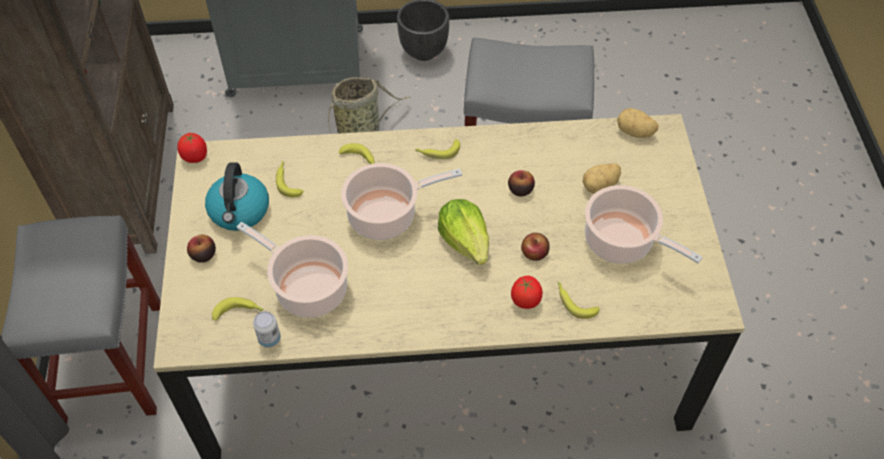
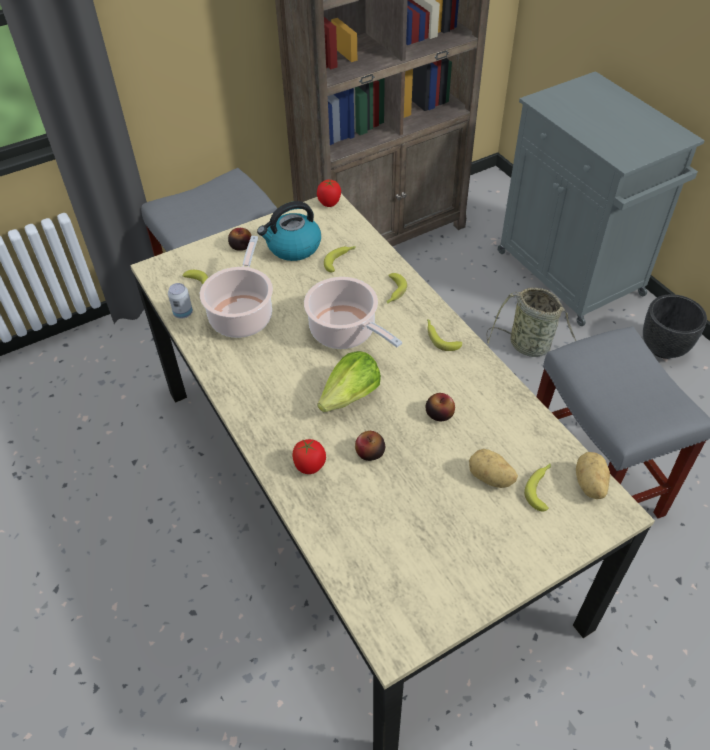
camera: 65 degrees right, 5 degrees down
(574, 302) = (329, 506): banana -> banana (541, 488)
(622, 242) = (429, 523): cooking pot -> none

